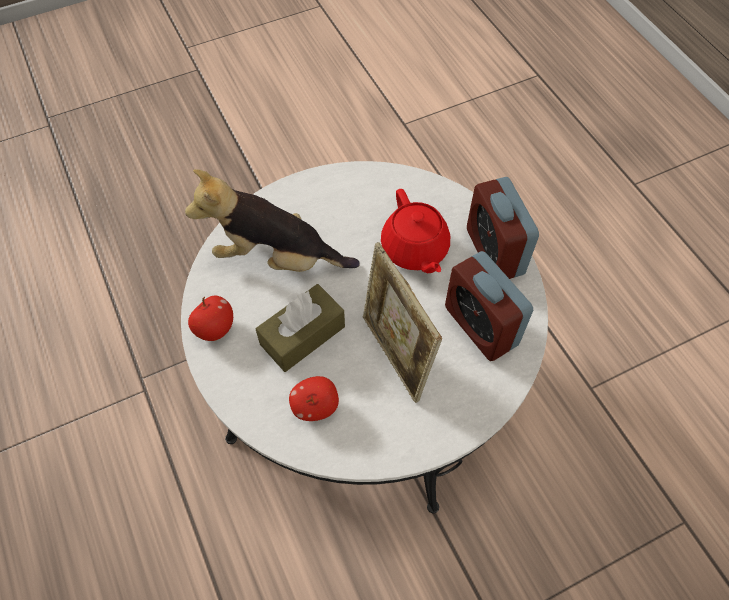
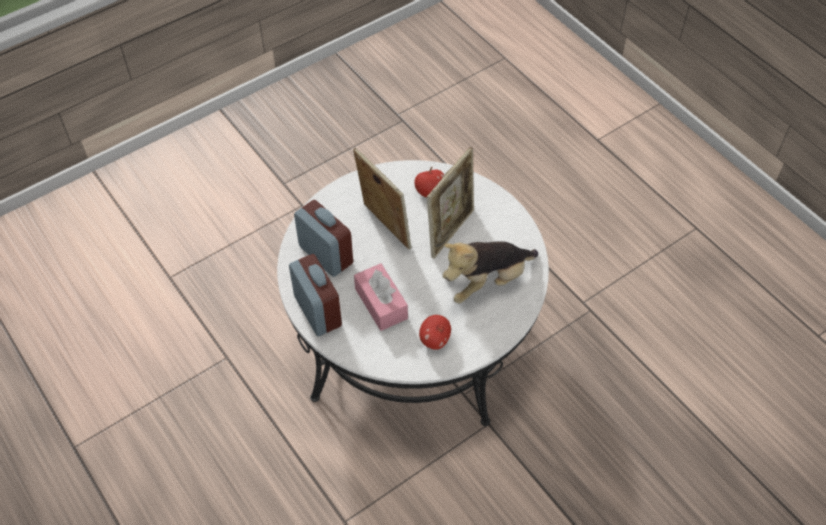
camera: 170 degrees right, 5 degrees down
(215, 328) = (512, 227): apple -> apple (434, 340)
(277, 258) = (486, 281): plush toy -> plush toy turned 150 degrees clockwise
(302, 335) = (450, 231): brown tissue box -> picture frame
(414, 250) = (381, 303): red teapot -> pink tissue box

